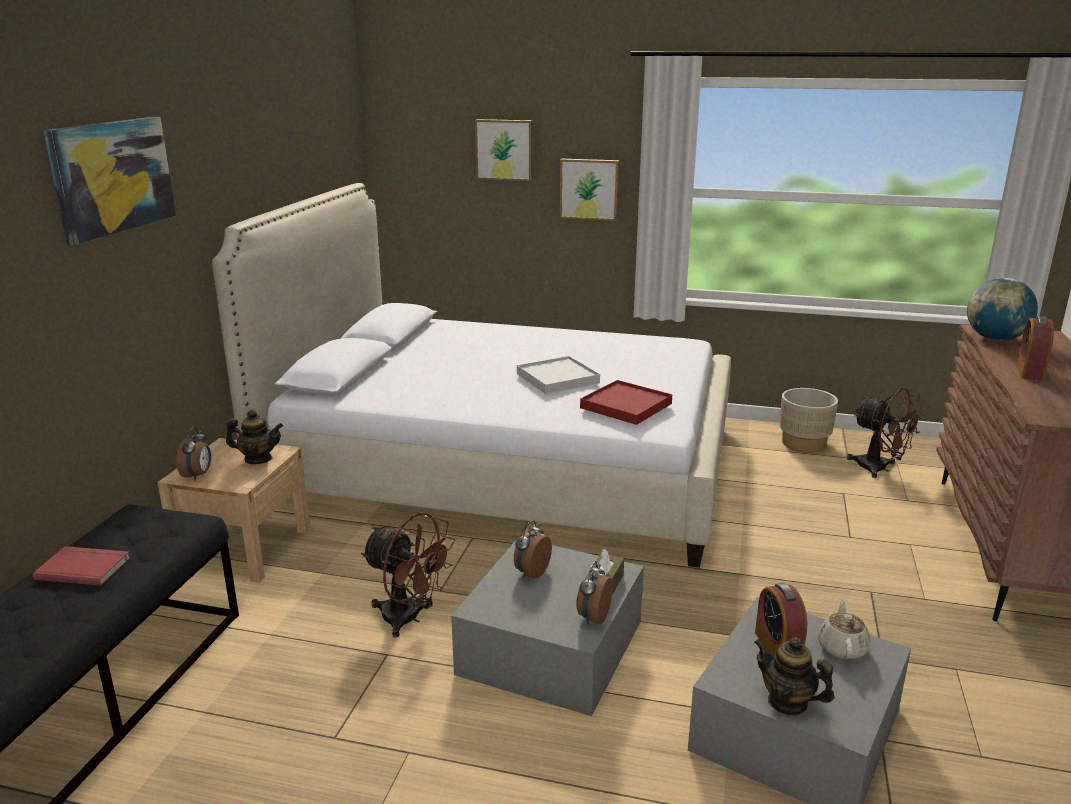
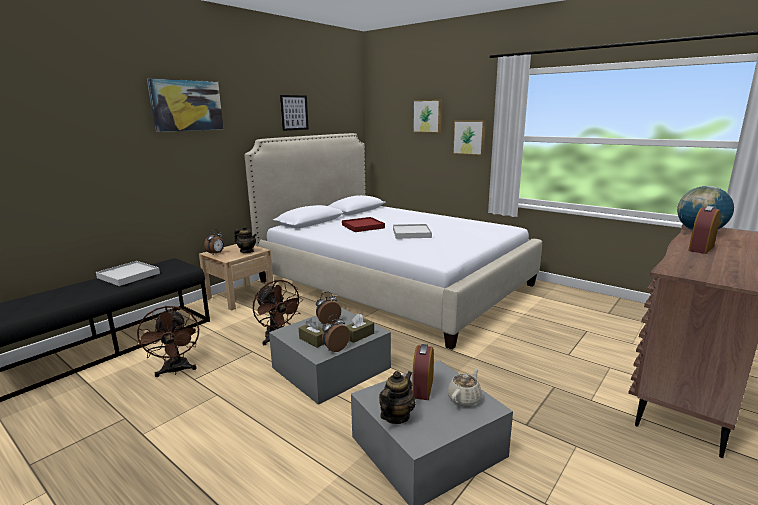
camera: 25 degrees right, 5 degrees down
(84, 567) = (128, 275): red book -> white tray
(271, 158) = (294, 112): none -> picture
(544, 611) = (313, 340): none -> brown tissue box
(626, 406) = (431, 248): red tray -> red tray (363, 226)
(787, 702) = (396, 416): teapot -> teapot turned 60 degrees clockwise
(803, 444) = (583, 301): beige planter -> none
(880, 469) = (627, 323): brown fan -> brown fan (176, 371)

